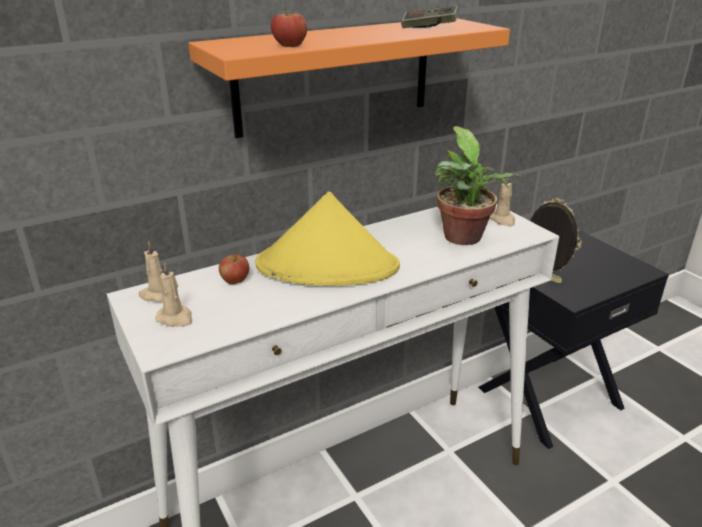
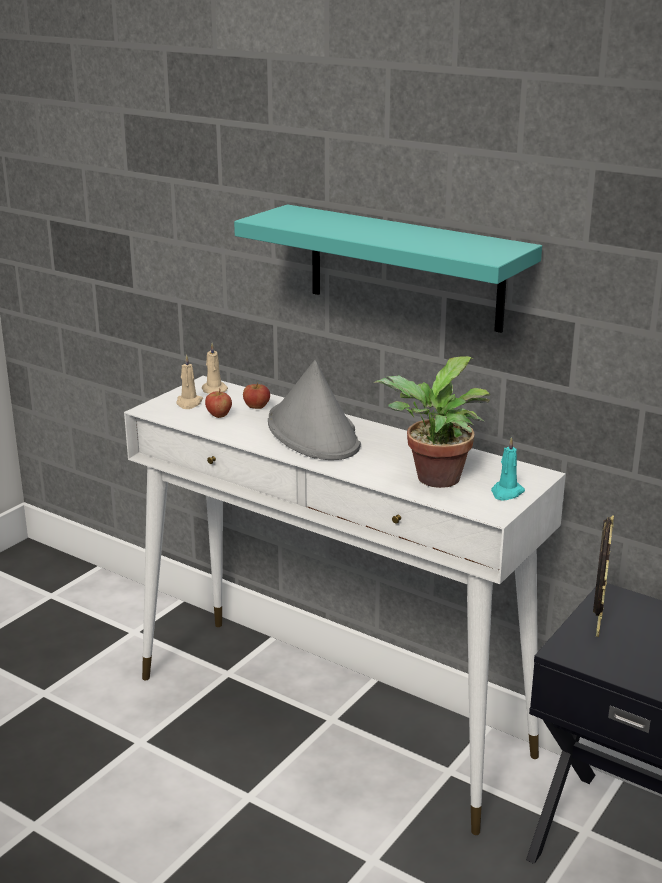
camera: 65 degrees right, 5 degrees down
(290, 46) = (300, 224): apple -> apple (218, 415)
(328, 266) = (313, 433): yellow hat -> grey hat
(335, 76) = (405, 268): orange shelf -> turquoise shelf
(429, 28) = (450, 244): game controller -> none
(502, 220) = (506, 493): beige candle -> turquoise candle

